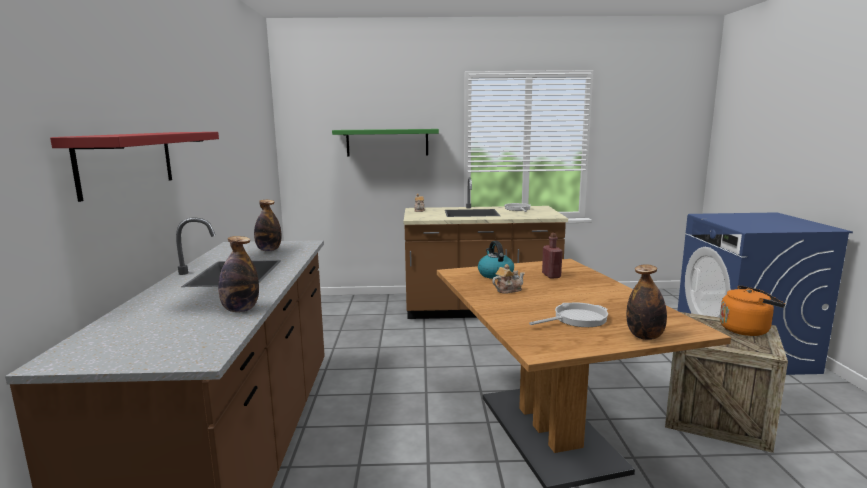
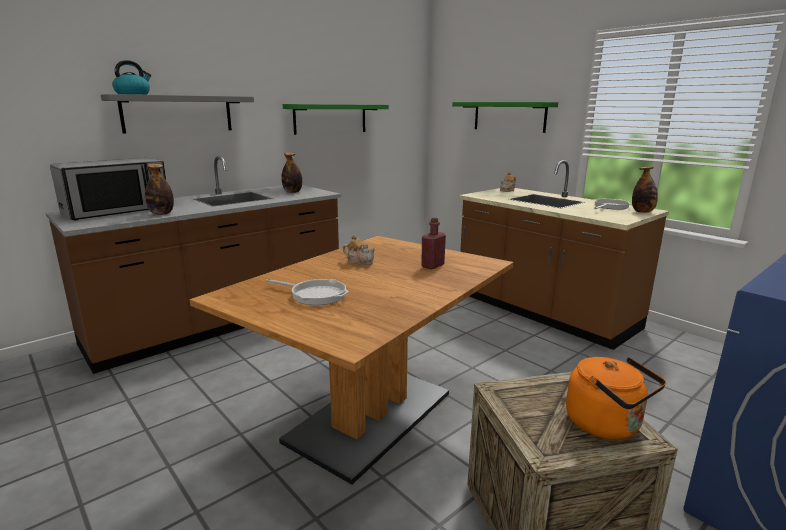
camera: 50 degrees right, 5 degrees up
(127, 162) = (178, 113): red shelf -> grey shelf
(154, 329) = (118, 211): none -> microwave
(231, 155) = (330, 118): none -> green shelf
(495, 274) = (397, 250): kettle -> kettle (133, 94)
(645, 336) = (300, 325): bottle -> bottle (642, 212)

